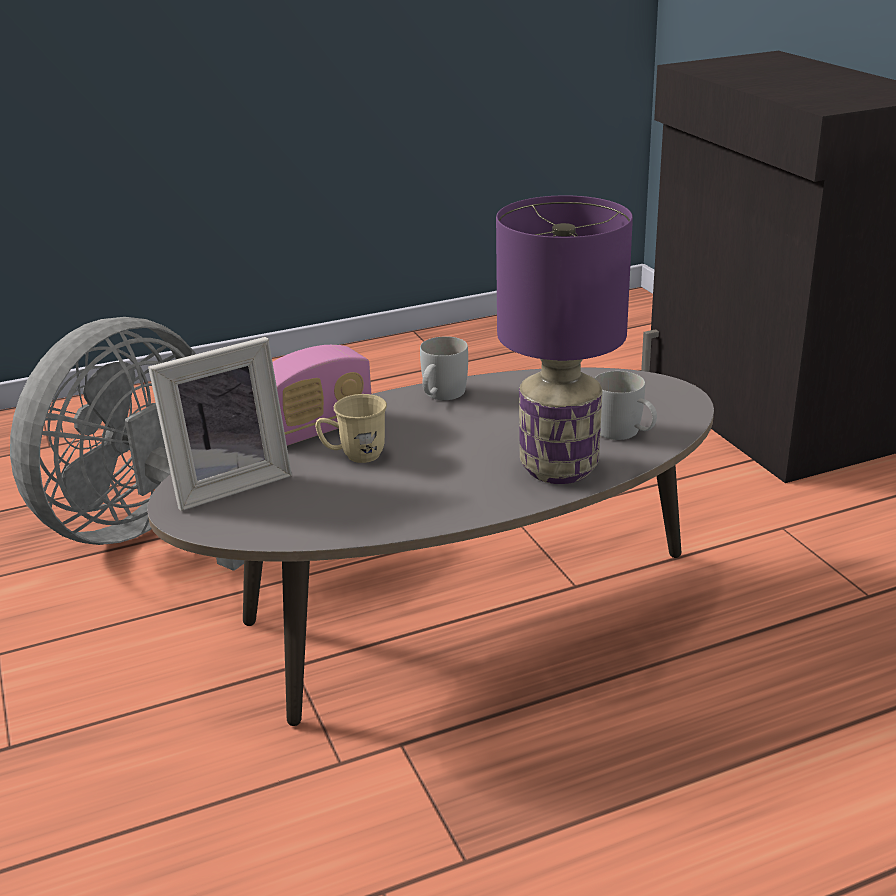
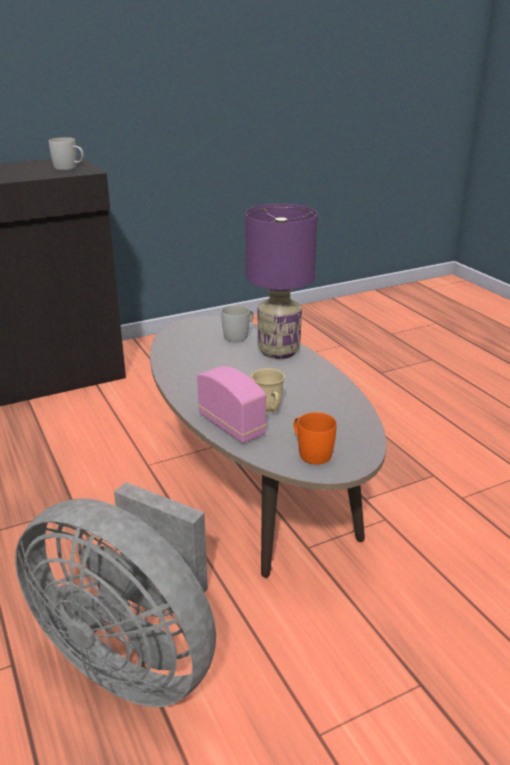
camera: 95 degrees left, 0 degrees up
(227, 483) = (310, 452): picture frame -> orange mug
(441, 396) = (186, 385): white mug -> white mug (69, 168)

